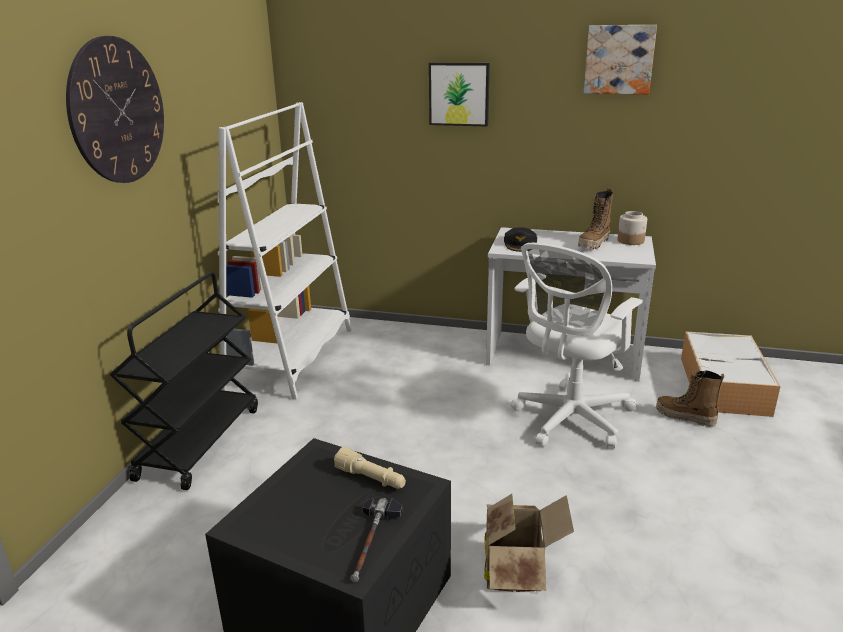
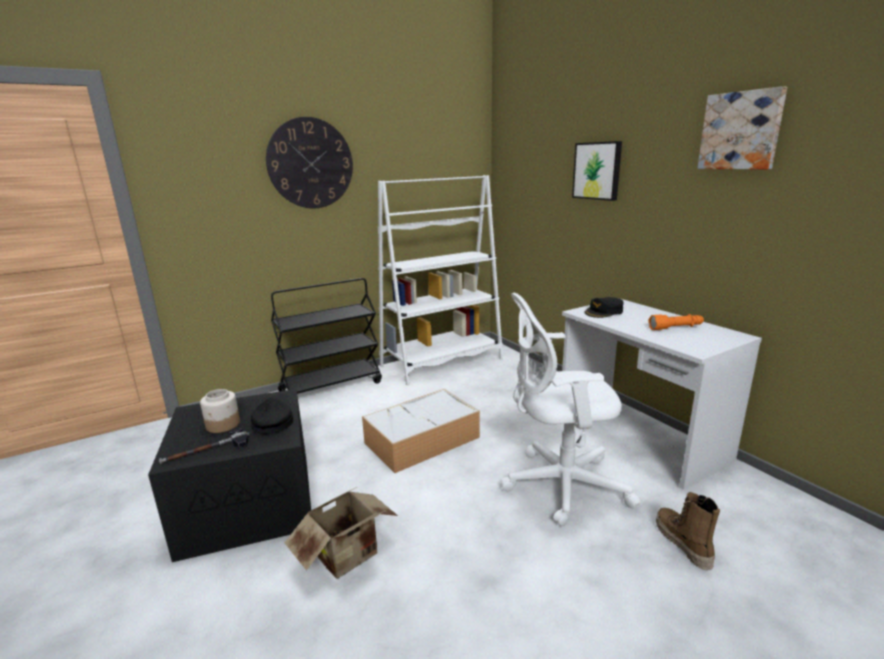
camera: 45 degrees right, 5 degrees down
(371, 479) = (272, 422): beige flashlight -> black cap
(594, 244) = (676, 328): boot -> orange flashlight
(631, 241) = (724, 335): jar -> jar (223, 425)
(724, 386) = (788, 543): storage box -> storage box (421, 441)

